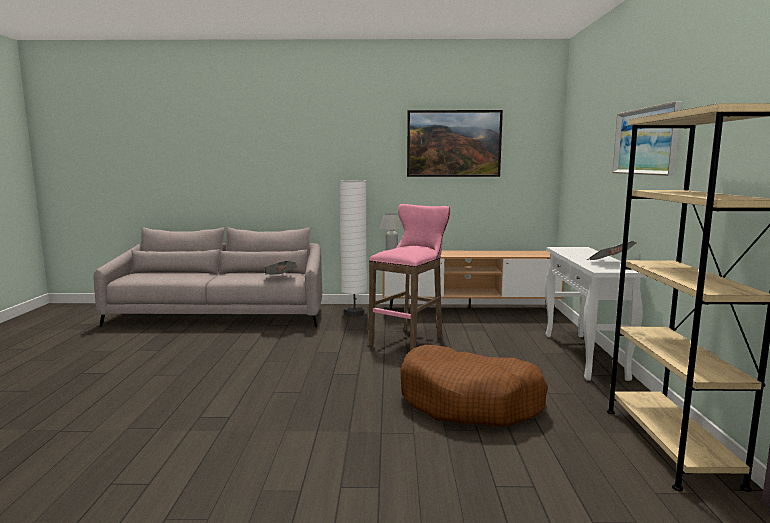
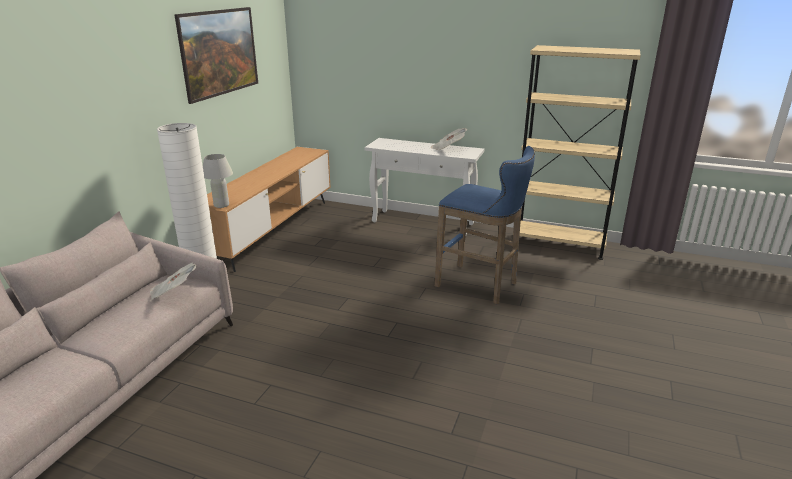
camera: 70 degrees left, 15 degrees up
(409, 340) = (330, 279): pink stool -> none
(469, 402) = (480, 285): brown dog bed -> blue stool
(645, 141) = (461, 52): picture -> none

